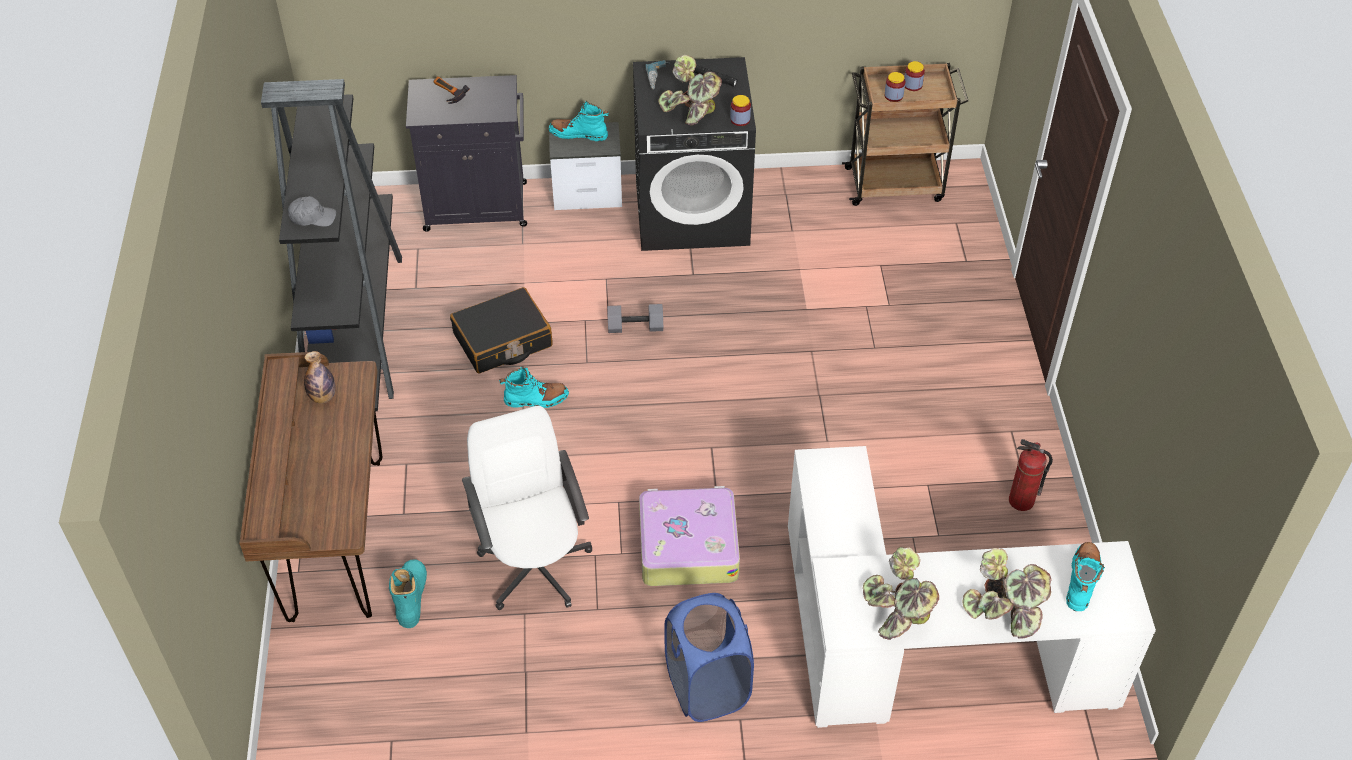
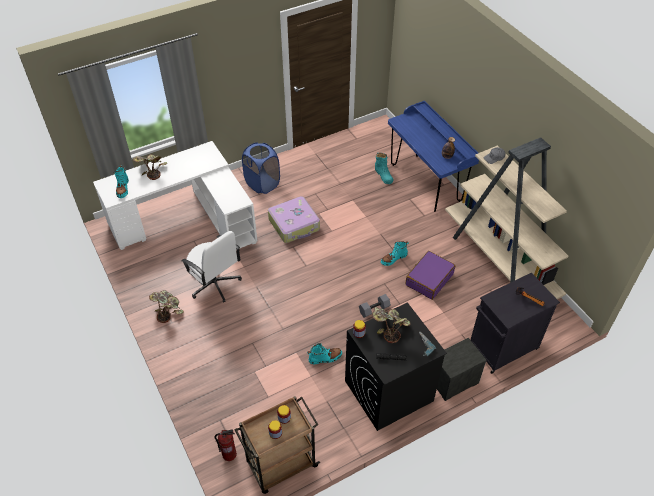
camera: 155 degrees right, 0 degrees up
(336, 539) = (425, 182): brown desk -> blue desk
(355, 325) = (499, 262): black bookcase -> beige bookcase
(502, 341) = (429, 279): black suitcase -> purple suitcase
(535, 565) = (347, 199): white office chair -> white office chair (214, 284)
(578, 134) = (465, 359): turquoise boot -> turquoise boot (325, 358)
(898, 613) = (190, 157): potted plant -> potted plant (167, 310)
(1021, 501) = (160, 290): fire extinguisher -> fire extinguisher (229, 454)

